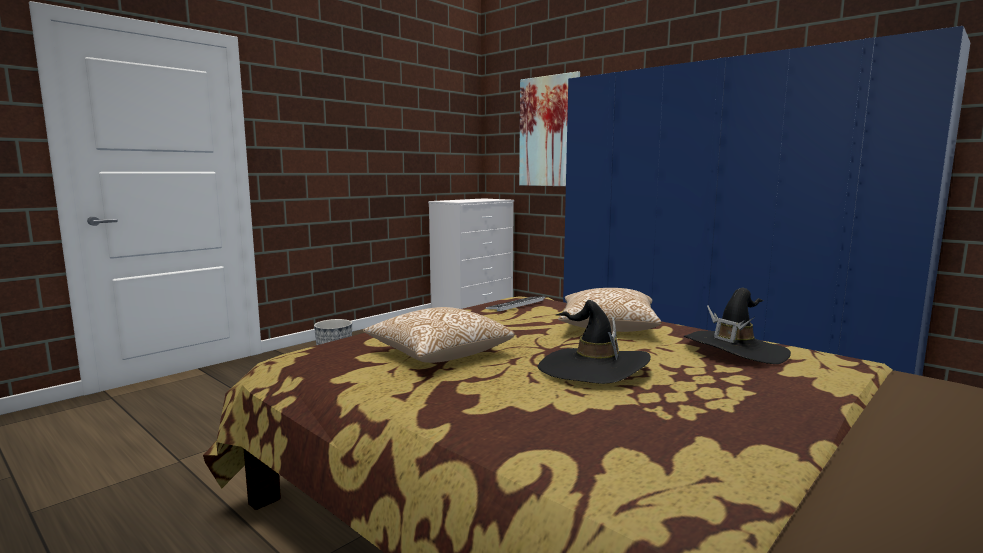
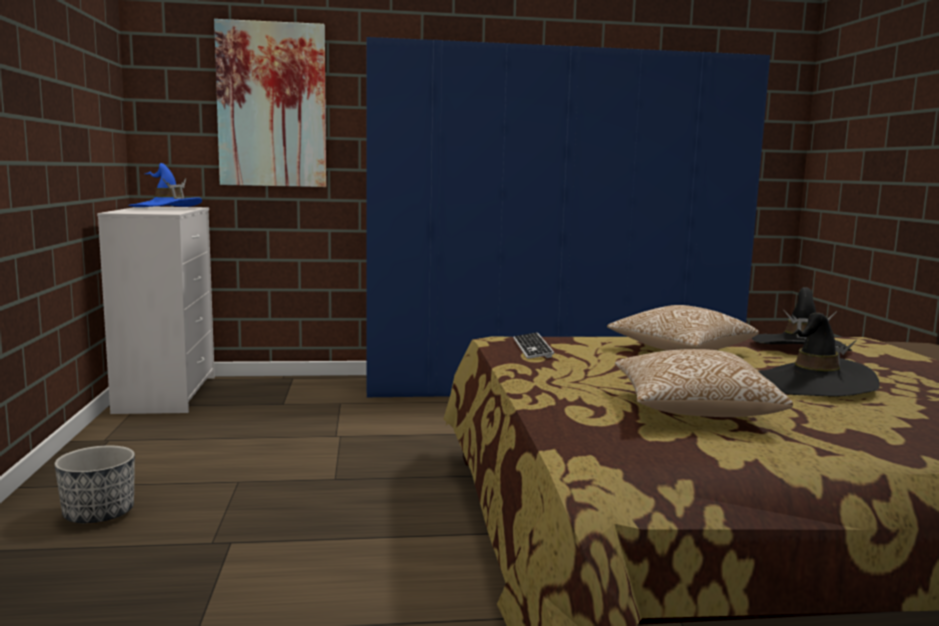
camera: 50 degrees left, 0 degrees up
(482, 199) = (166, 208): none -> blue hat

